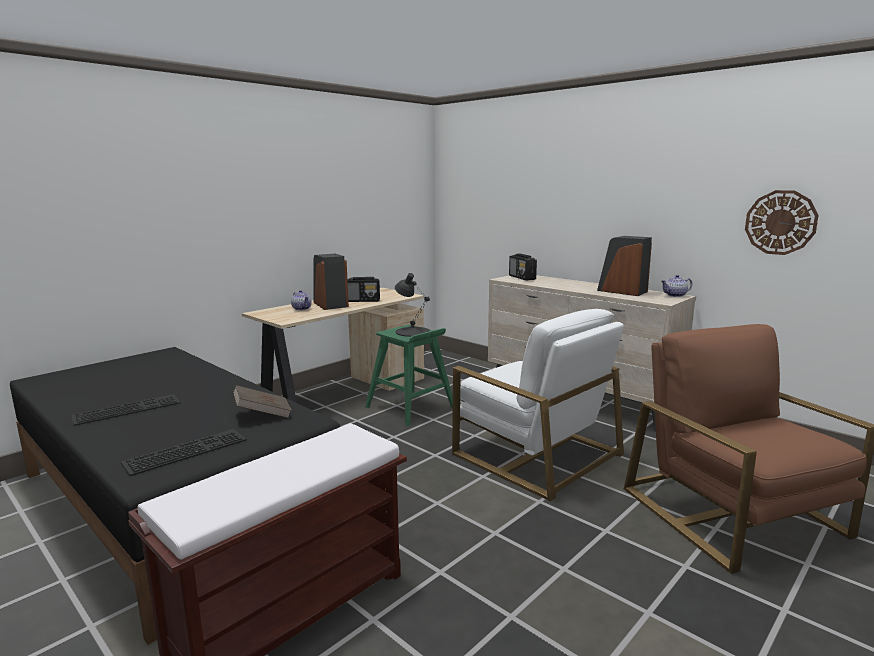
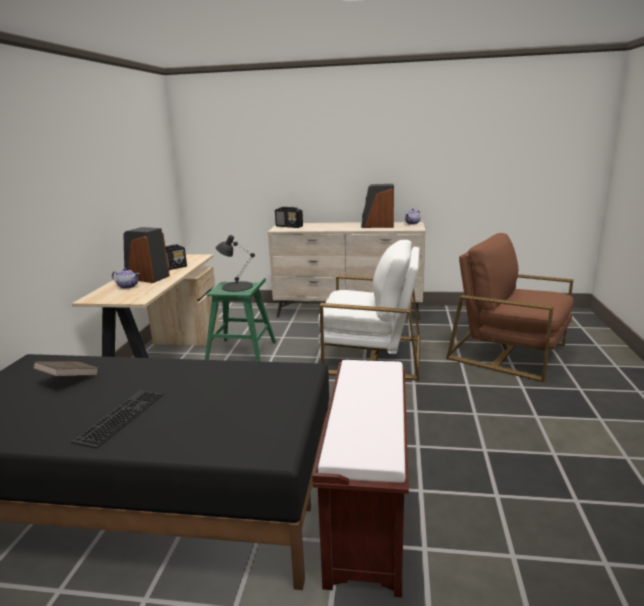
camera: 35 degrees left, 5 degrees up
(186, 450) = (257, 422): keyboard -> none
(263, 414) = (258, 377): brown book -> brown book (69, 379)
(780, 222) = (472, 166): wall clock -> none

